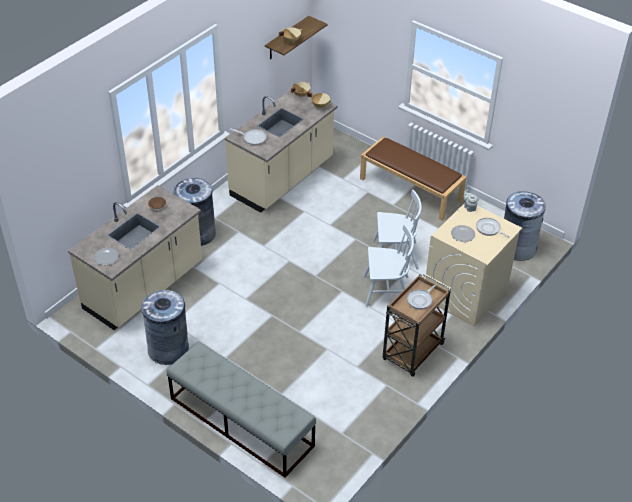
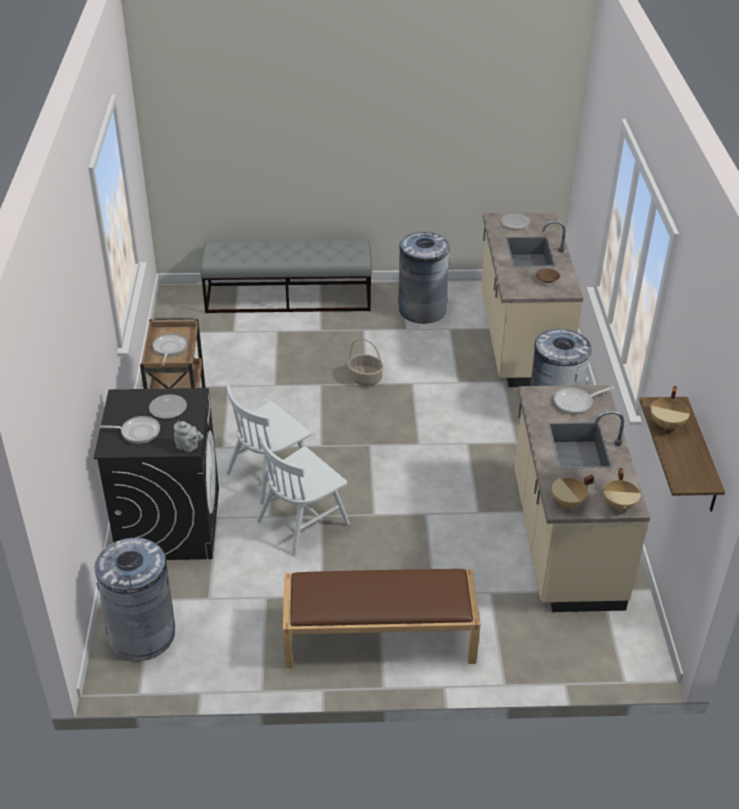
camera: 140 degrees right, 5 degrees down
(269, 319) = (364, 378): none -> basket
(465, 294) = (169, 523): beige washing machine -> black washing machine

